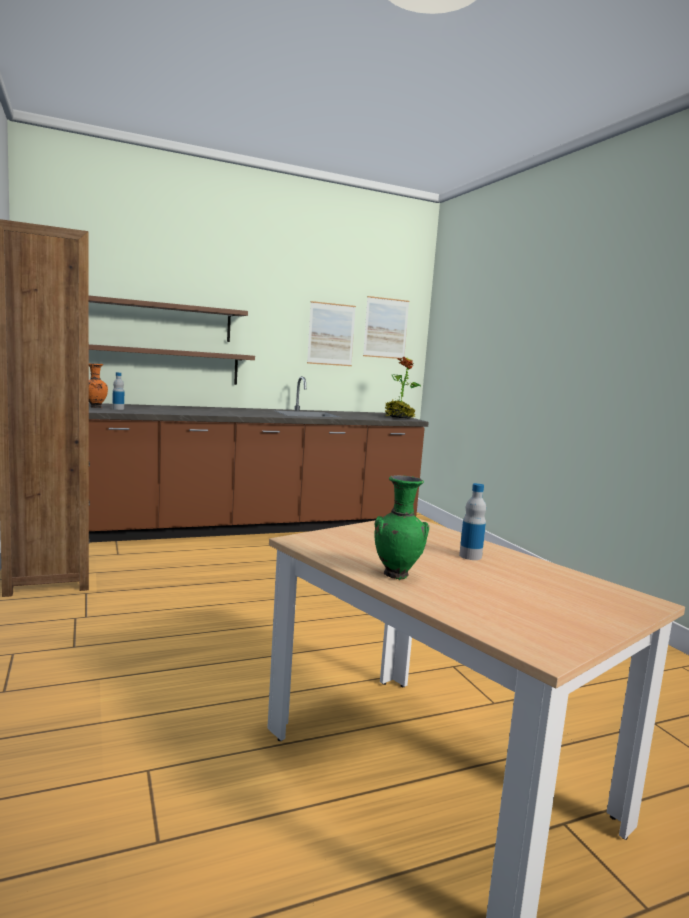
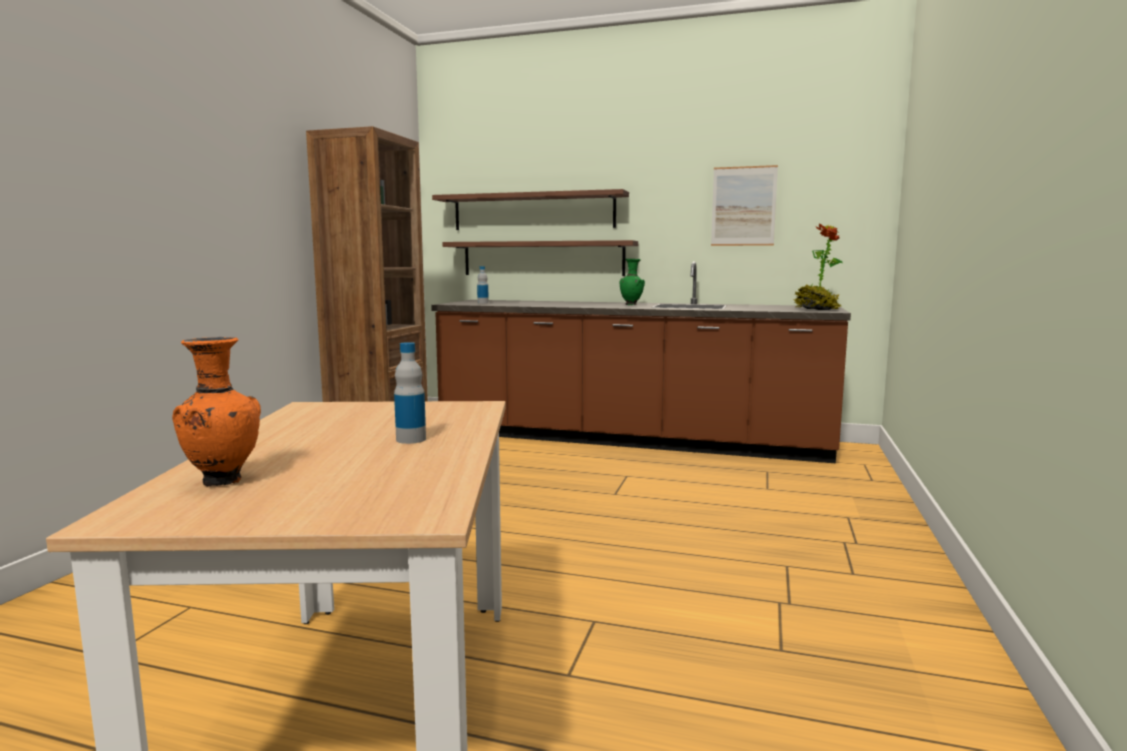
camera: 40 degrees right, 0 degrees up
(95, 407) = (466, 302): orange vase -> orange vase (222, 481)
(386, 328) = (826, 189): picture -> none
(397, 575) = (272, 440): green vase -> green vase (632, 305)

